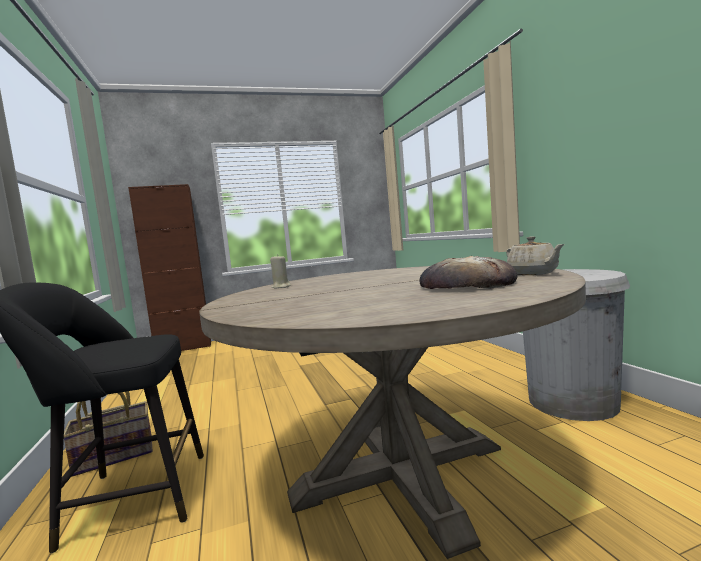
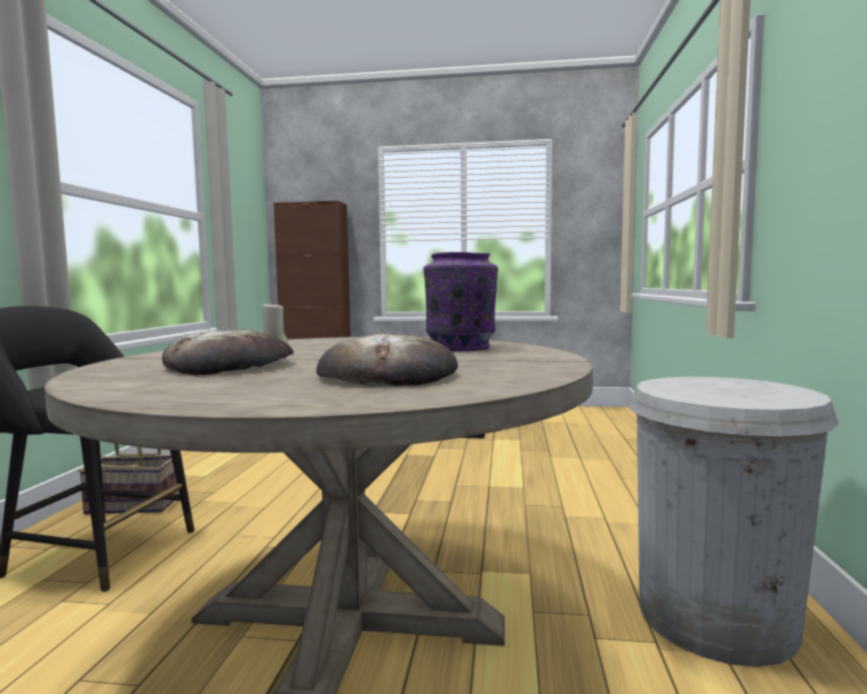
camera: 25 degrees right, 0 degrees up
(332, 297) = (230, 365): none -> bread
(420, 271) = (460, 347): none -> purple vase
(533, 273) = (518, 375): beige teapot -> none

